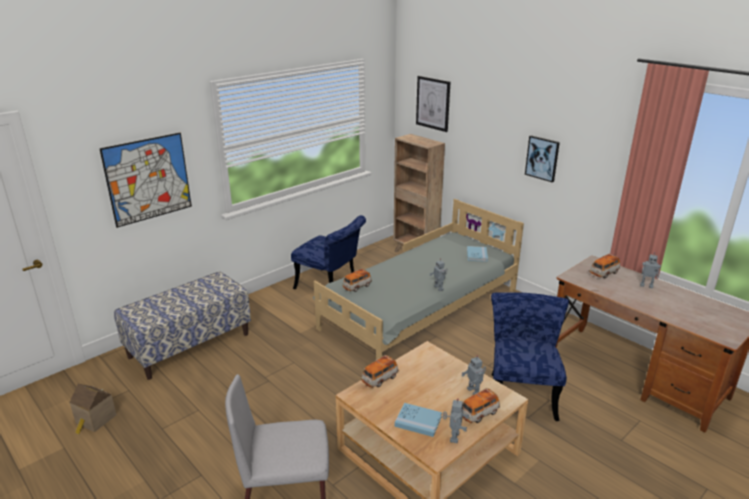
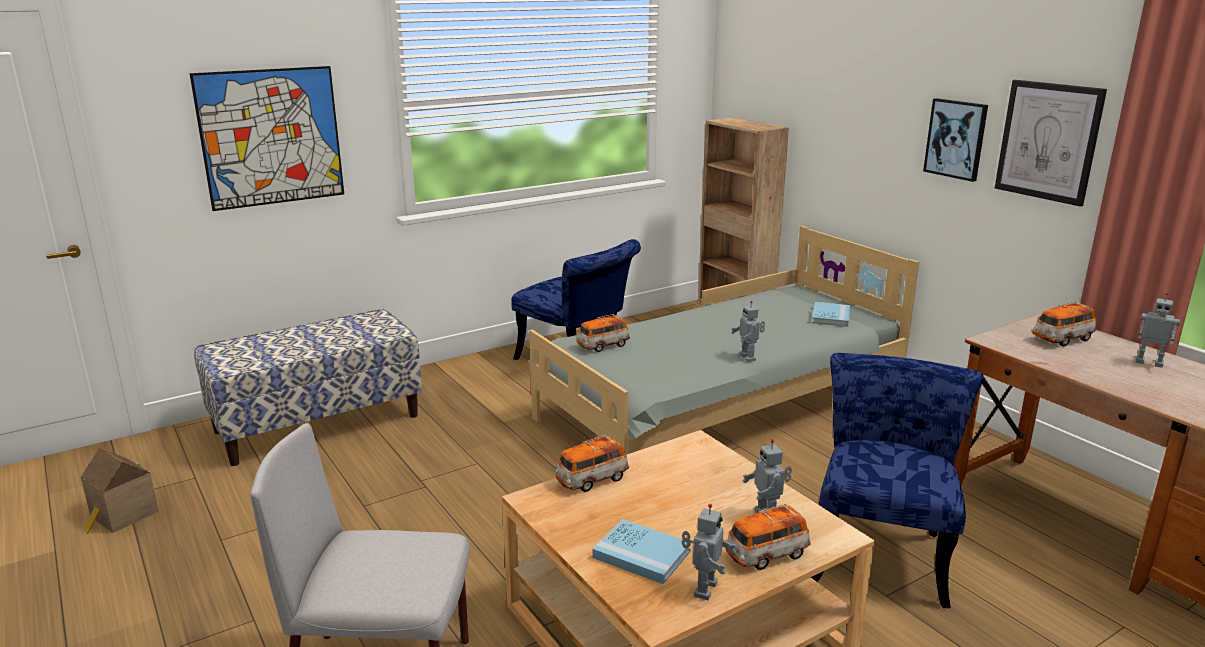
camera: 10 degrees right, 5 degrees down
(433, 103) = (772, 61): picture -> picture (1048, 141)

